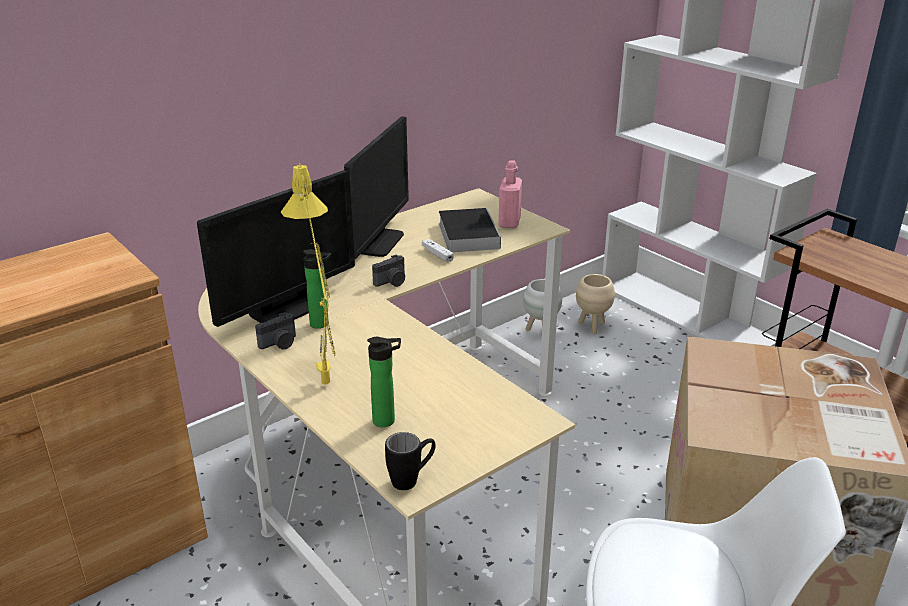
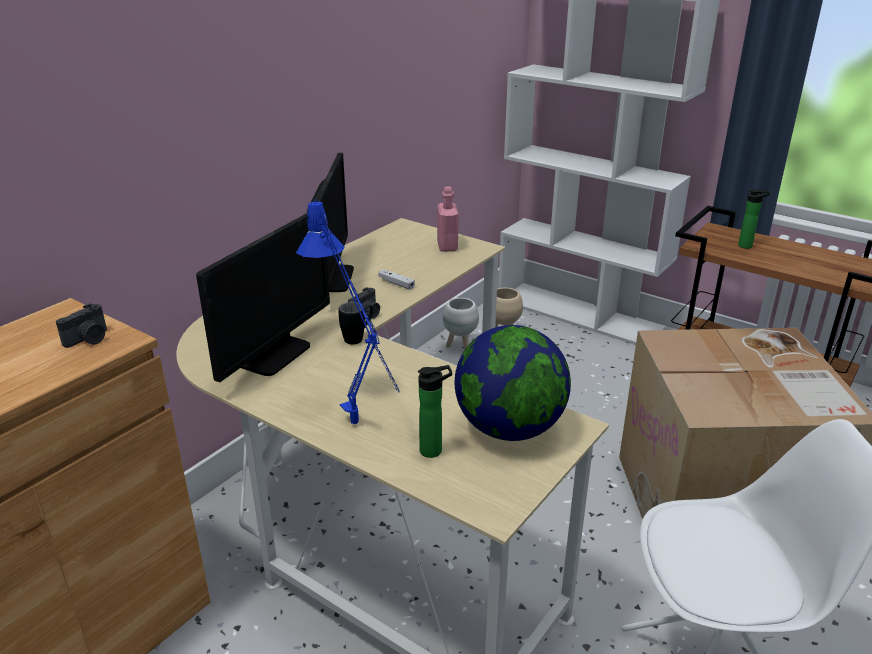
camera: 15 degrees left, 0 degrees up
(280, 344) = (285, 390): camera -> camera (89, 339)
(322, 324) = (318, 365): bottle -> bottle (747, 246)
(328, 391) = (360, 431): yellow table lamp -> blue table lamp
(412, 479) = (489, 504): black mug -> black mug (358, 337)
(467, 234) = (414, 261): book -> none
(470, 412) = (509, 429): none -> globe

